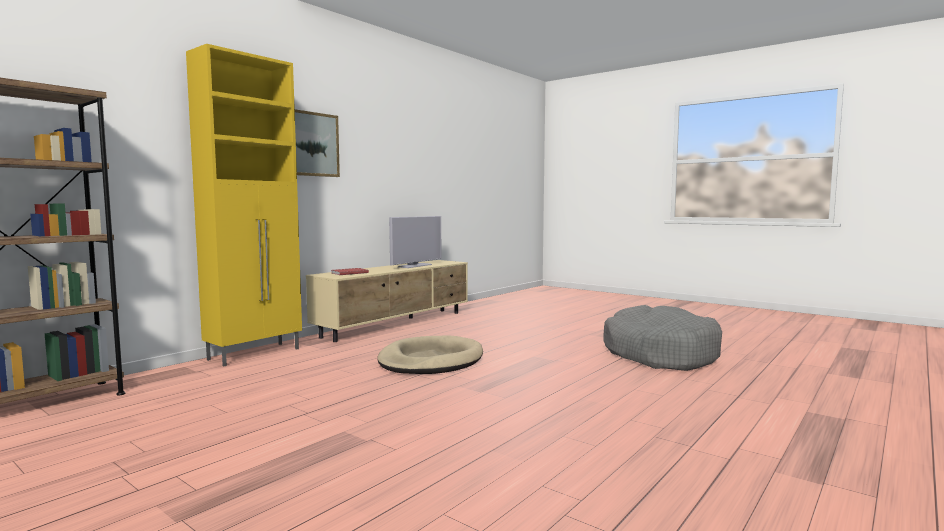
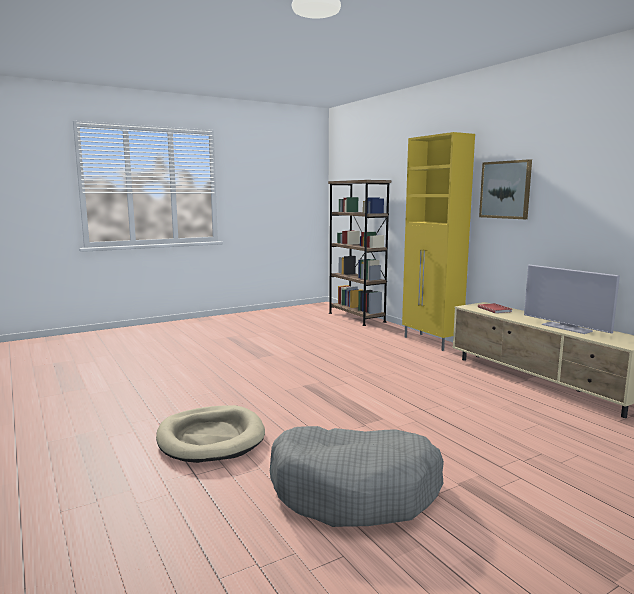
camera: 110 degrees right, 5 degrees up
(430, 361) = (388, 381): beige dog bed -> beige dog bed (211, 438)

